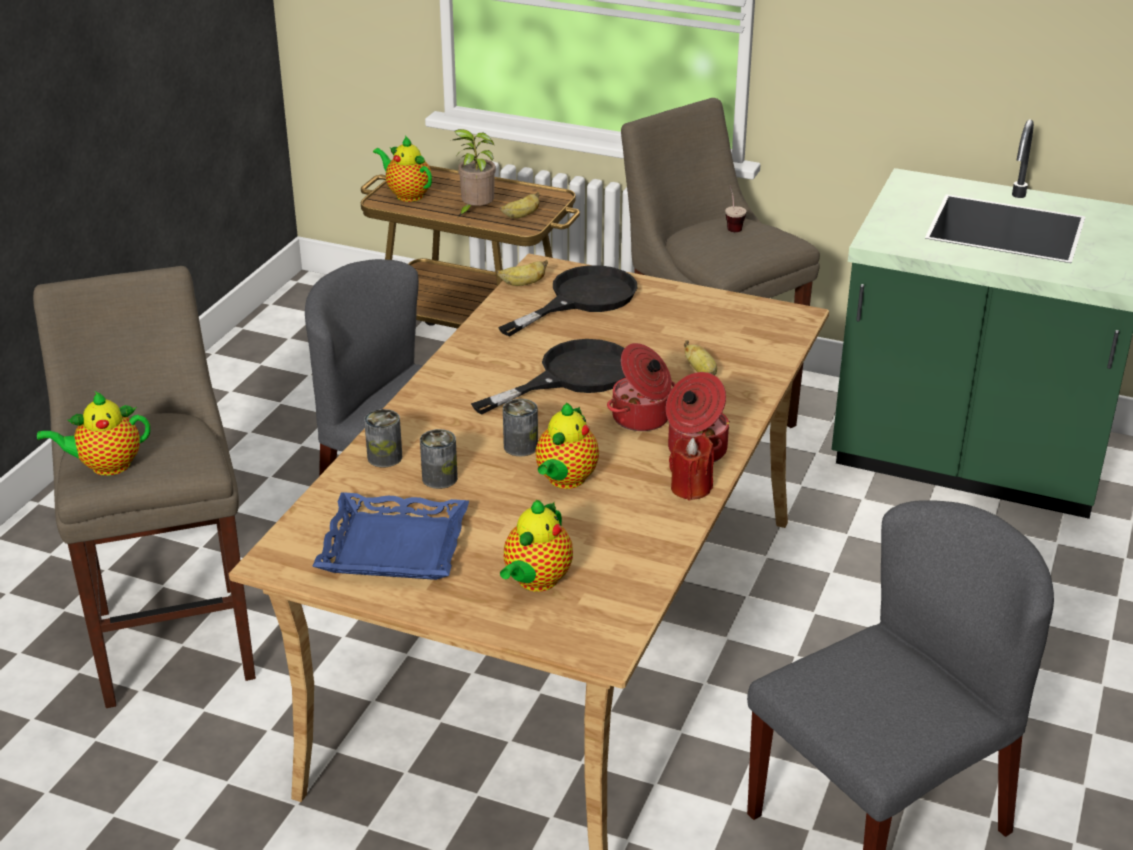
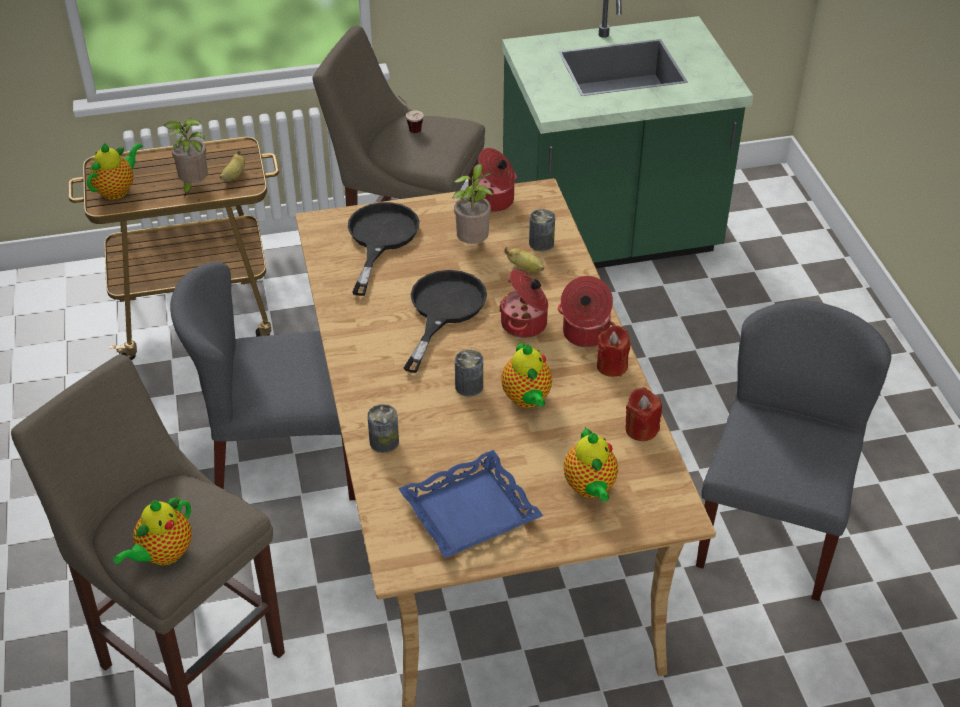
camera: 35 degrees left, 10 degrees up
(407, 195) = (117, 190): teapot -> teapot turned 120 degrees clockwise
(439, 478) = (441, 440): can -> can (541, 243)
(523, 284) = (322, 243): banana -> none
(654, 555) = (641, 429): none -> red candle
(671, 334) = (473, 243): none -> potted plant
(737, 307) = (494, 201): none -> cooking pot

